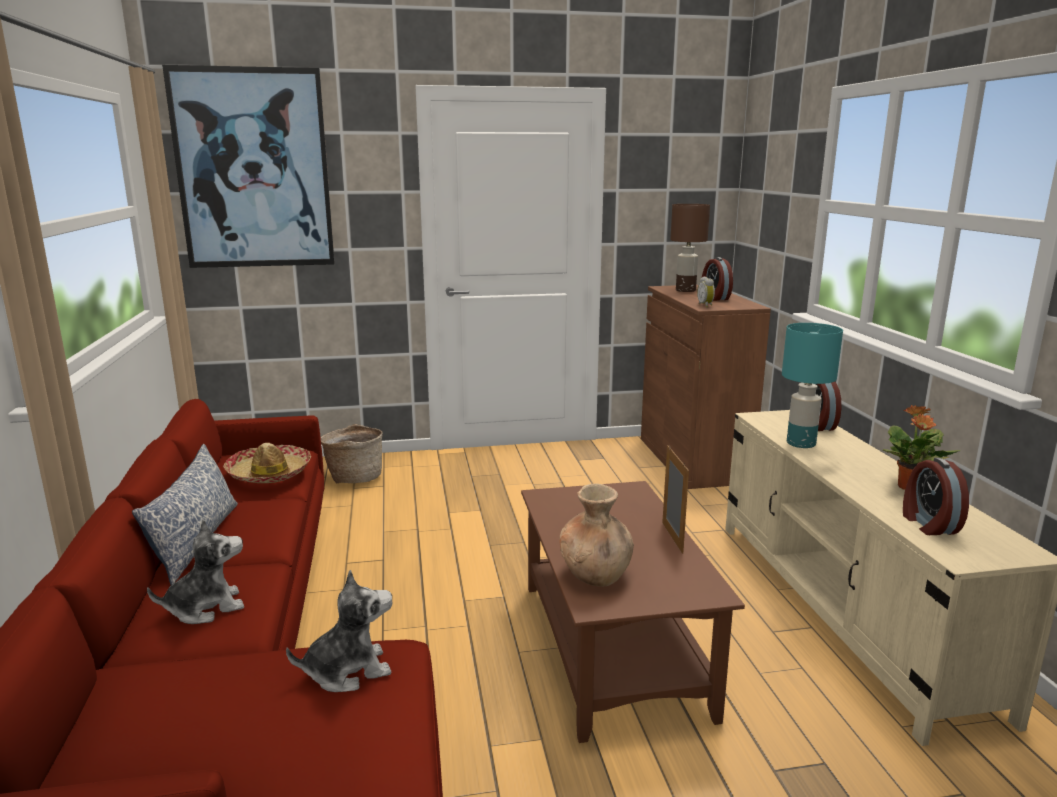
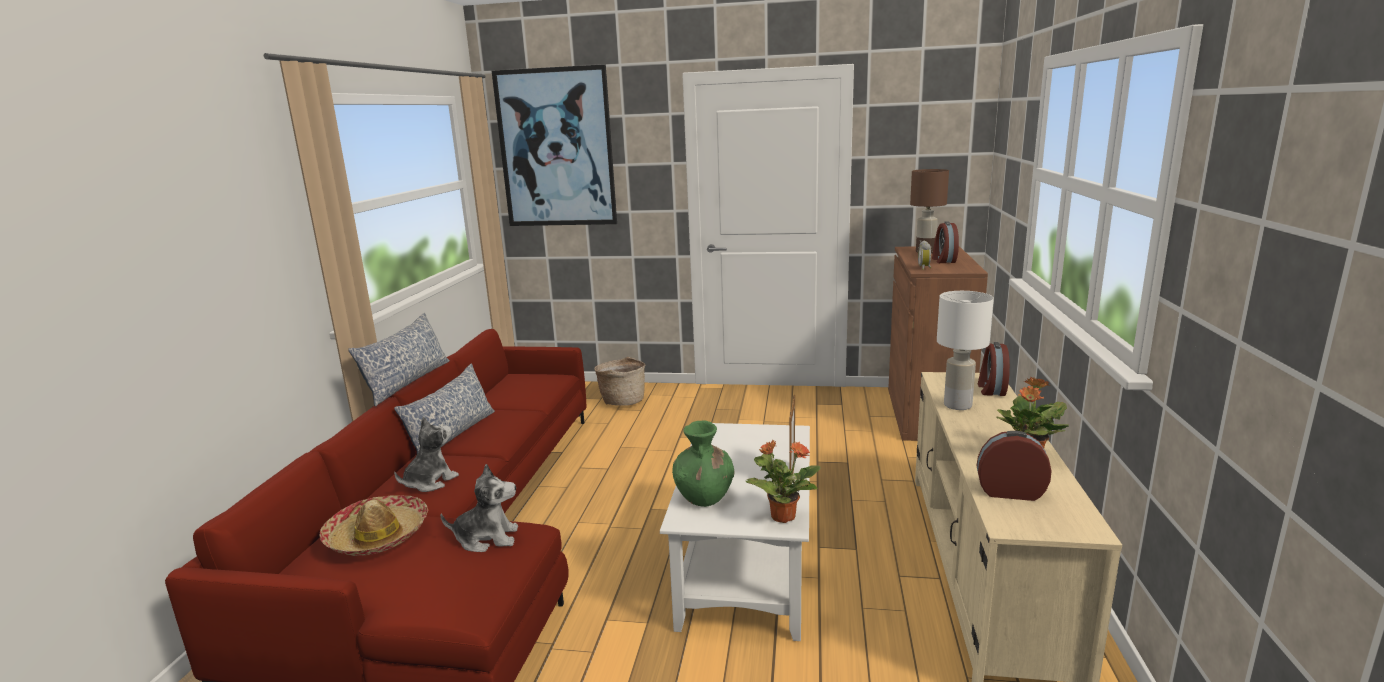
camera: 20 degrees right, 0 degrees up
(126, 475) = (407, 382): none -> pillow
(206, 607) = (430, 482): plush toy -> plush toy turned 45 degrees counterclockwise
(269, 473) = (530, 390): hat -> hat (378, 535)
(596, 574) = (704, 496): brown vase -> green vase
(610, 646) = (745, 563): brown coffee table -> white coffee table
(698, 584) = (782, 516): none -> potted plant
(801, 443) = (958, 405): turquoise table lamp -> white table lamp
(928, 524) = (1010, 491): alarm clock -> alarm clock turned 90 degrees clockwise

